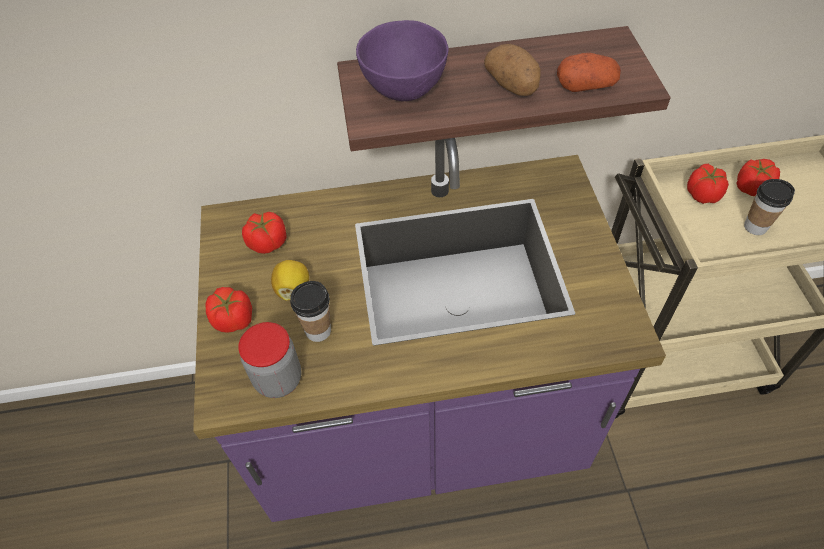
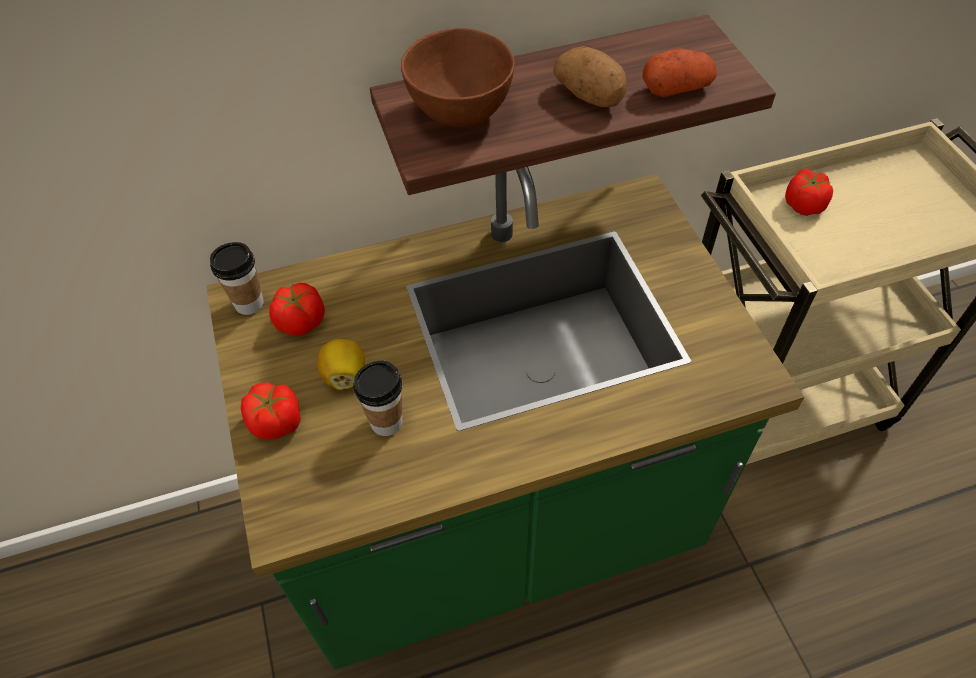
camera: 10 degrees left, 0 degrees up
(278, 379) = (348, 488): jar -> none
(404, 88) = (460, 111): purple bowl -> brown bowl
(419, 428) = (494, 527): purple counter -> green counter
(751, 188) = (856, 192): tomato -> none
(755, 227) = (869, 236): cup -> cup (249, 303)

